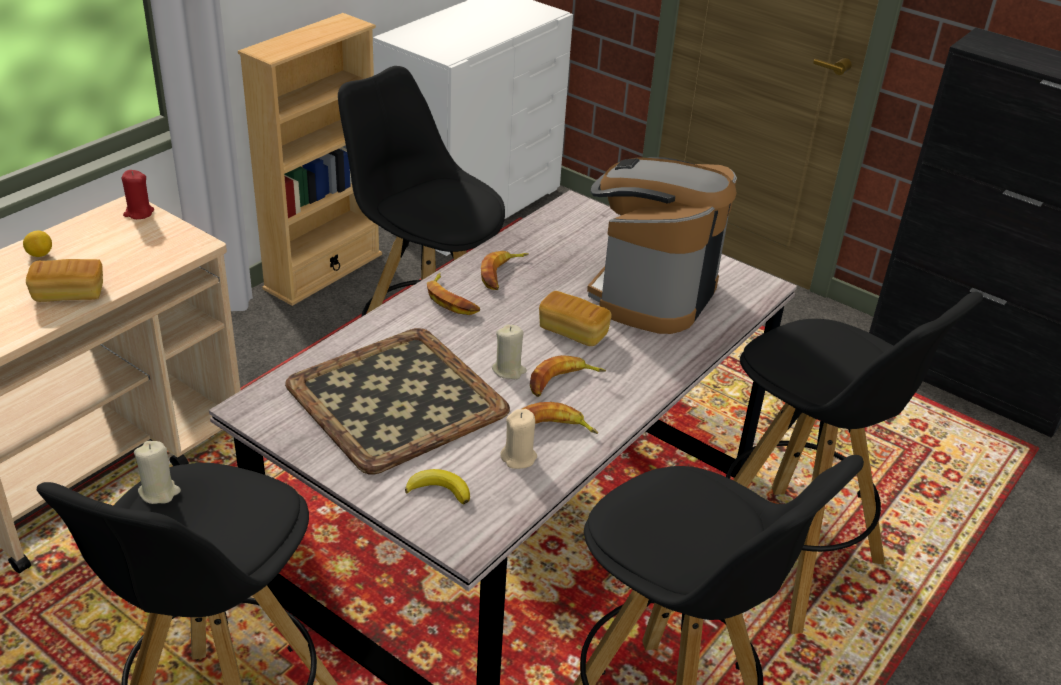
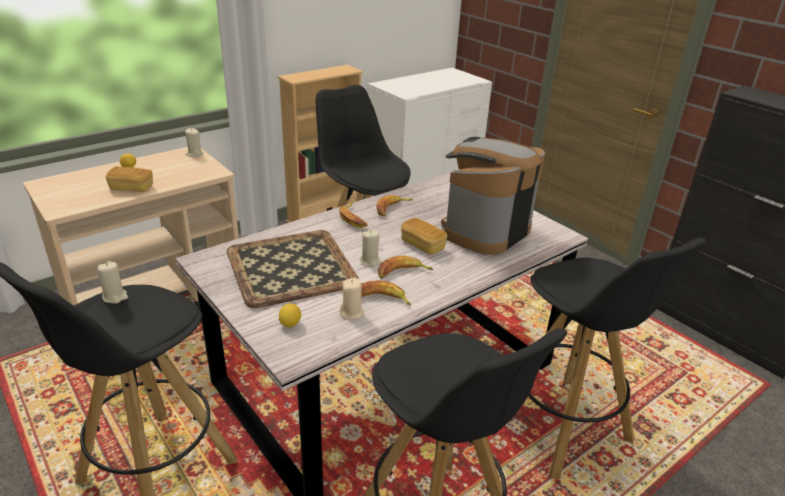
camera: 15 degrees right, 5 degrees down
(138, 213) = (194, 154): red candle -> beige candle
(439, 490) = (290, 324): banana -> lemon

